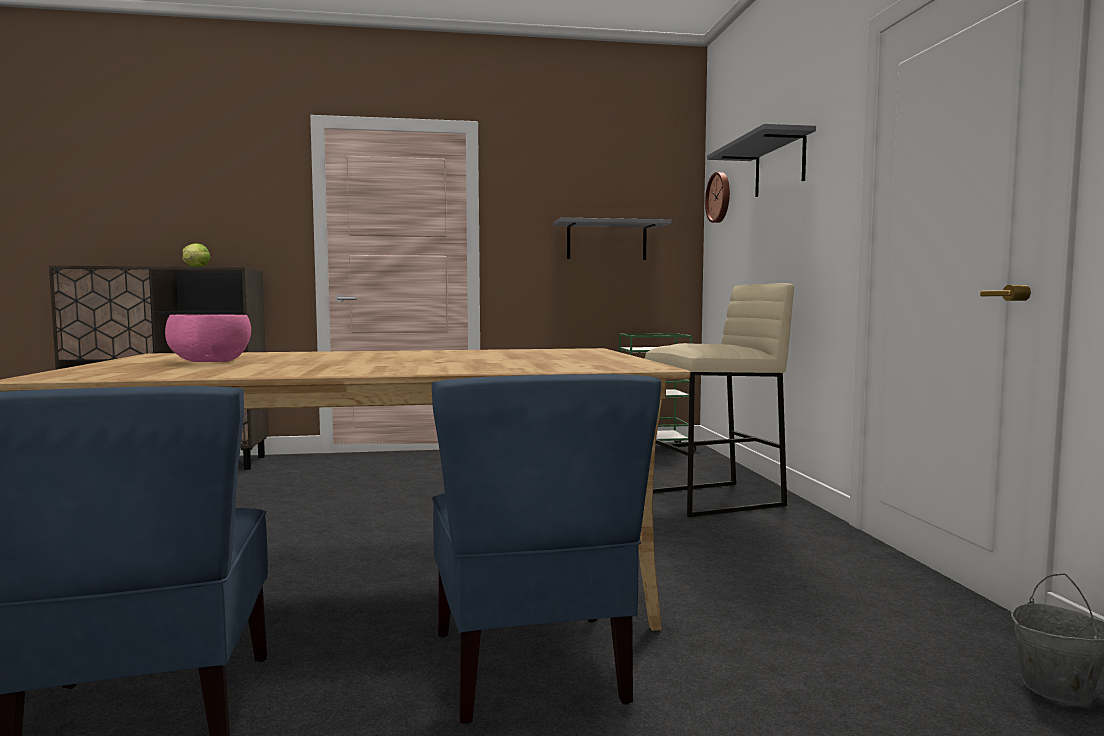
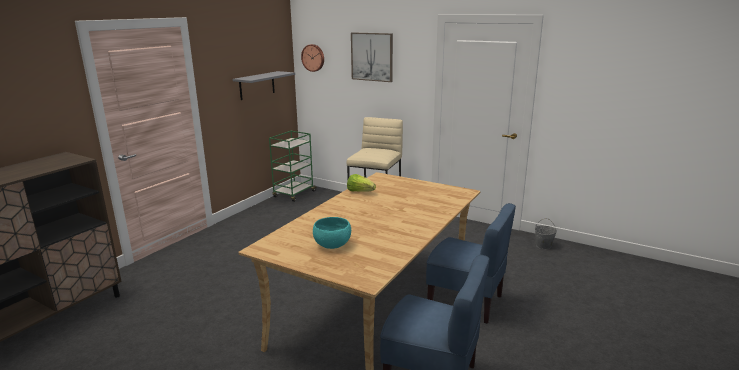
camera: 50 degrees left, 15 degrees up
(195, 267) = (37, 167): lettuce -> lettuce (360, 191)
(209, 361) = (332, 245): pink bowl -> turquoise bowl
(779, 166) = (372, 57): grey shelf -> picture

